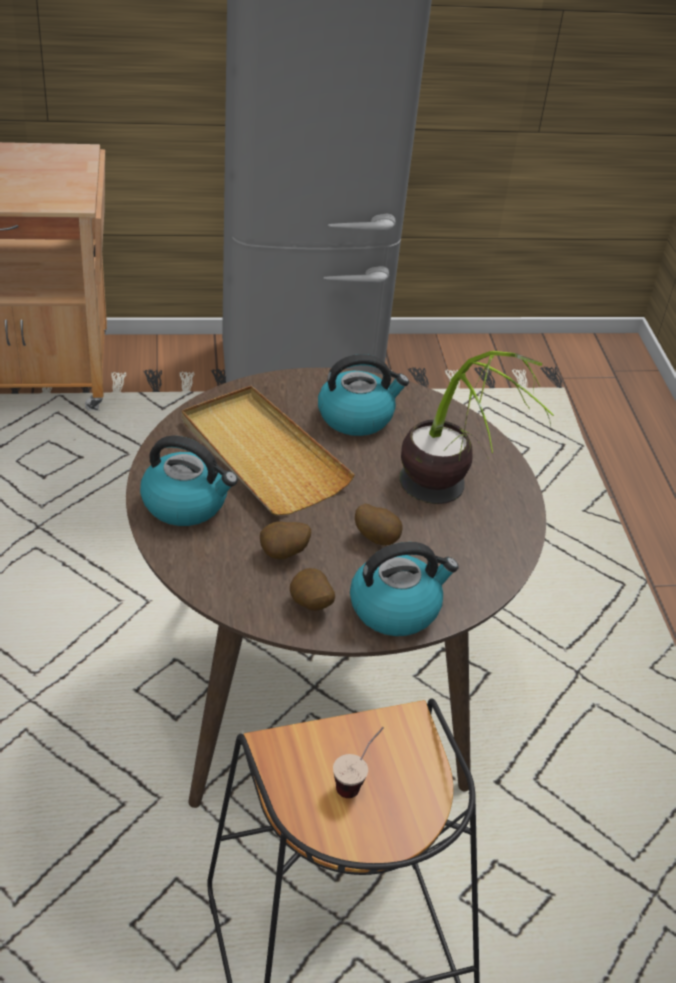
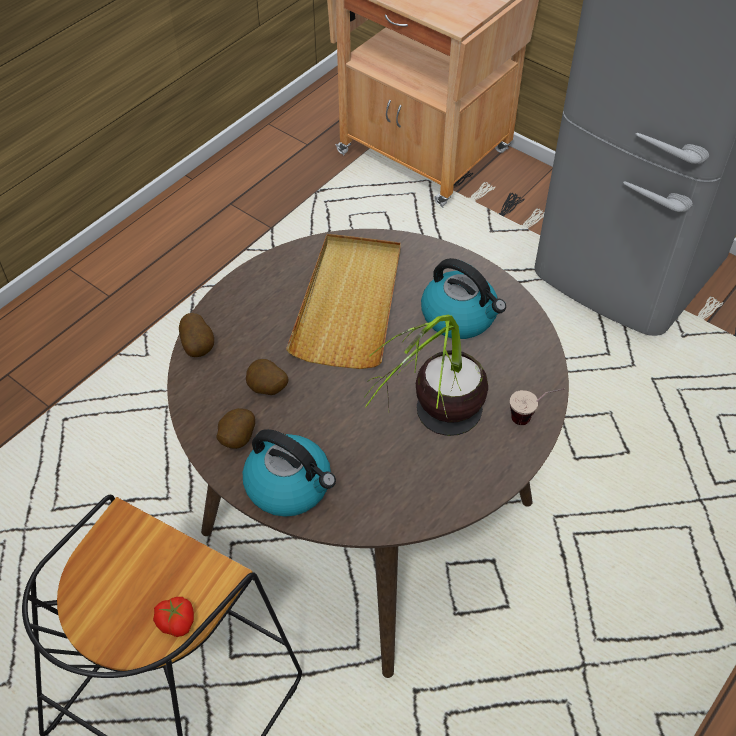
camera: 50 degrees right, 10 degrees up
(186, 503) = (253, 307): kettle -> none
(357, 780) = (140, 586): cup -> cup (532, 417)
(377, 538) = (347, 424): potato -> potato (199, 347)
(419, 779) = (177, 621): none -> tomato

